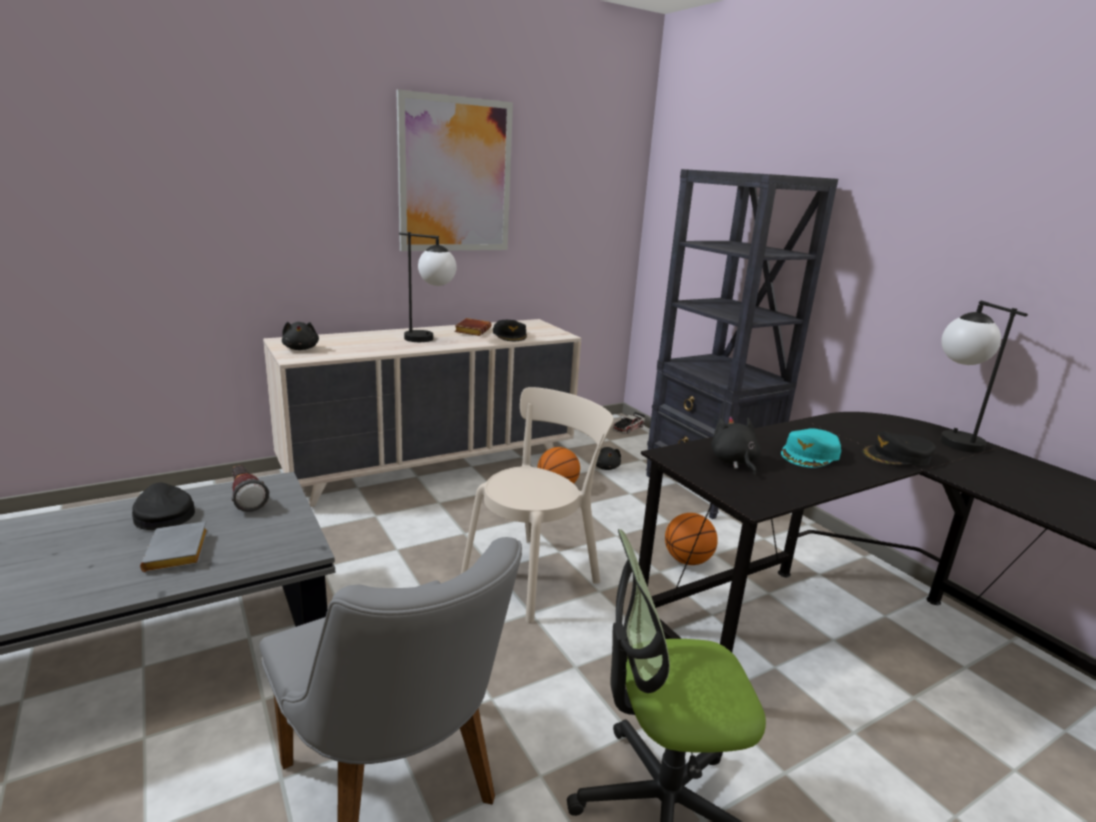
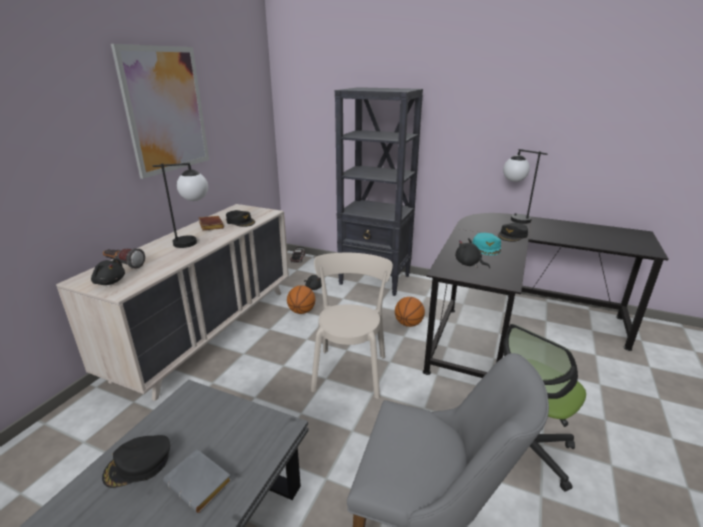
camera: 35 degrees left, 5 degrees up
(163, 515) = (138, 465): black cap -> black cap turned 45 degrees counterclockwise
(246, 497) = (184, 416): flashlight -> flashlight (123, 265)

